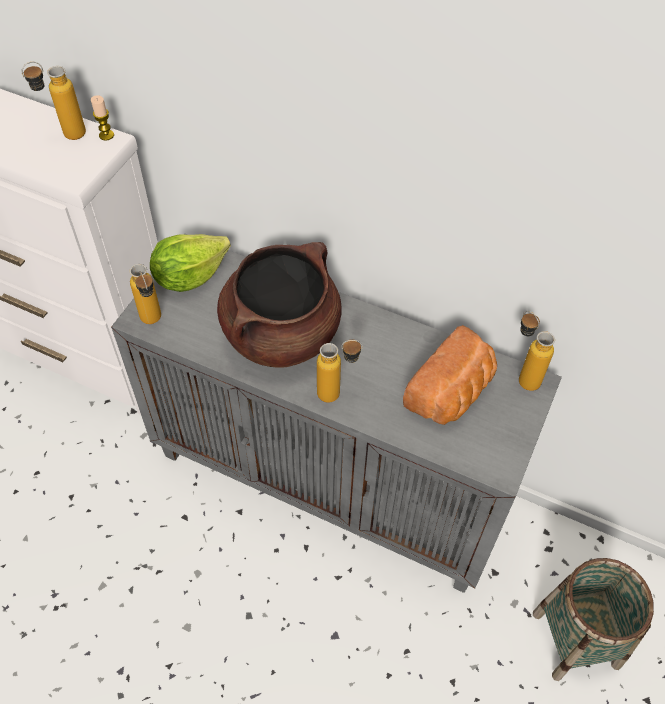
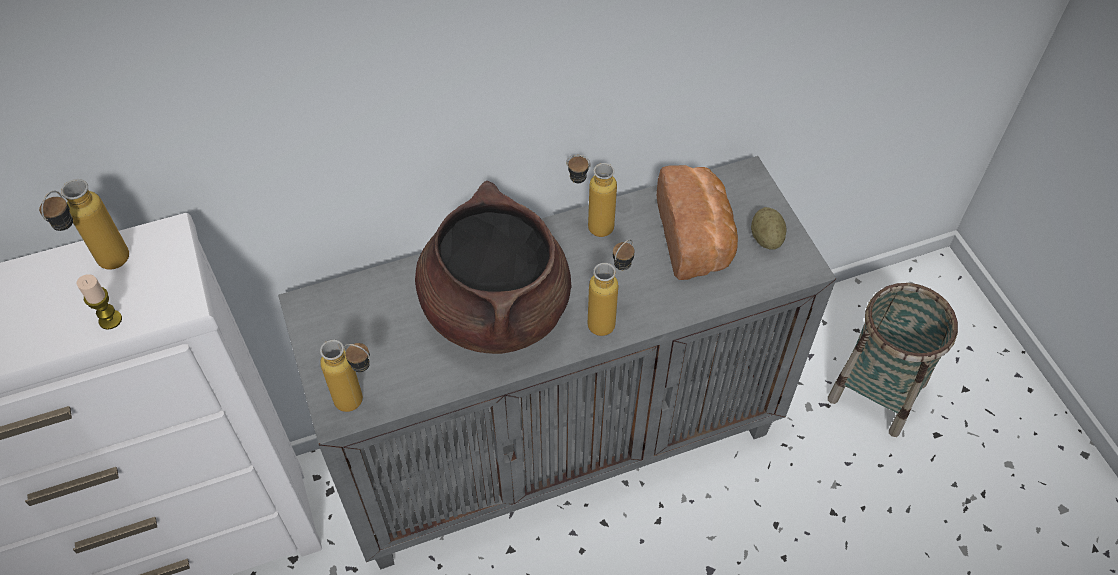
camera: 45 degrees left, 0 degrees up
(106, 135) = (155, 233): candle -> candle (110, 320)
(189, 276) = (338, 330): lettuce -> none
(498, 431) = (766, 238): none -> potato
(522, 376) = (730, 179): bottle -> bottle (589, 227)

